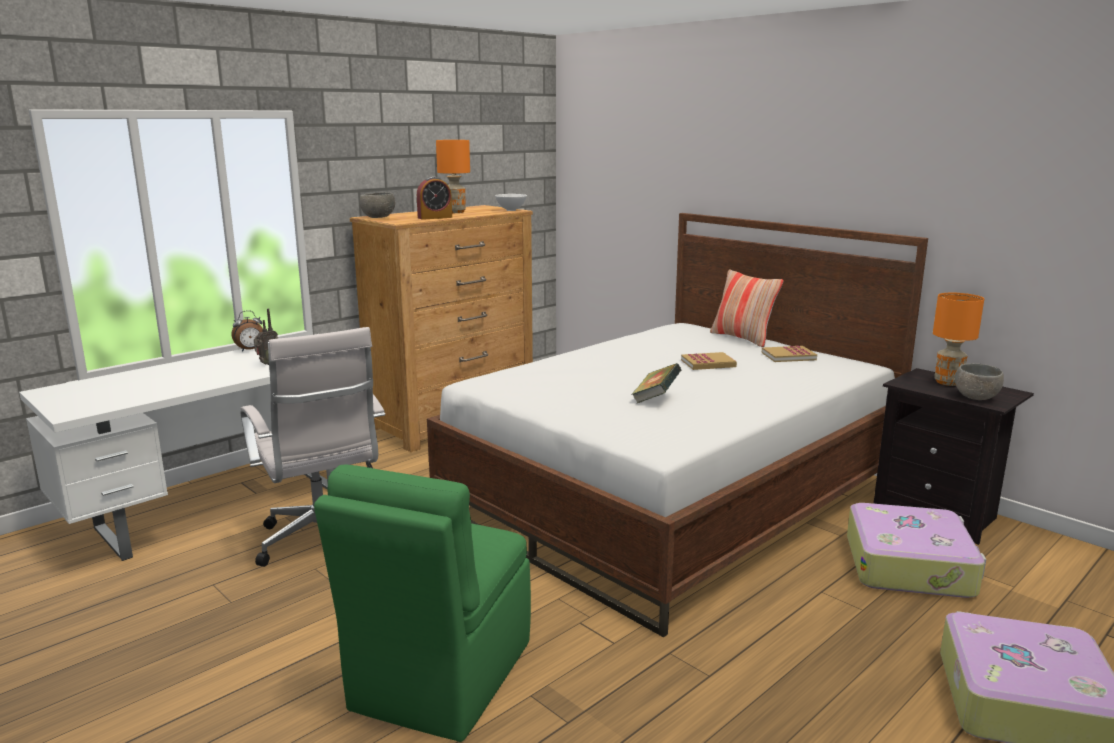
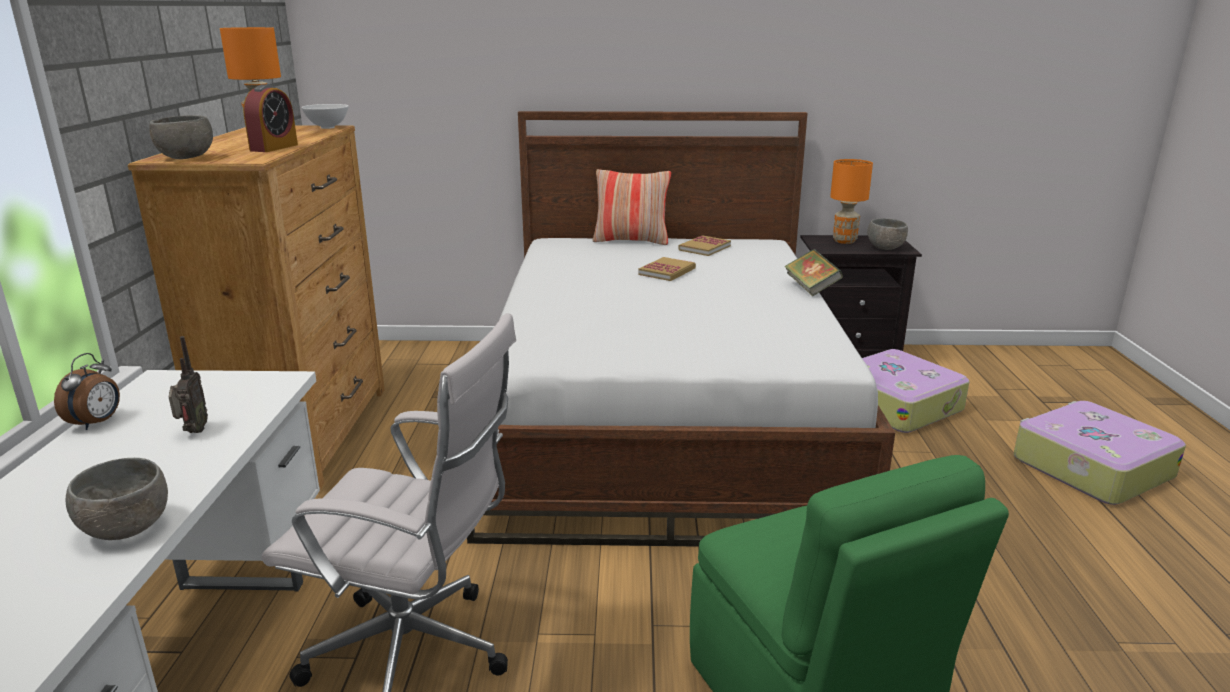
camera: 45 degrees left, 5 degrees up
(175, 388) = (125, 530): none -> grey bowl
(656, 398) = (713, 317): book -> book (811, 288)

